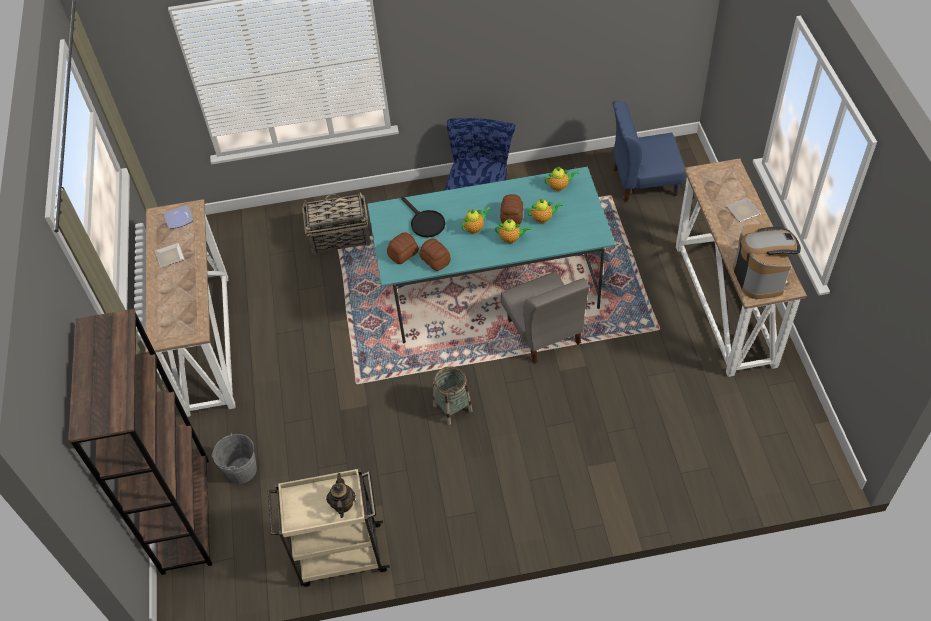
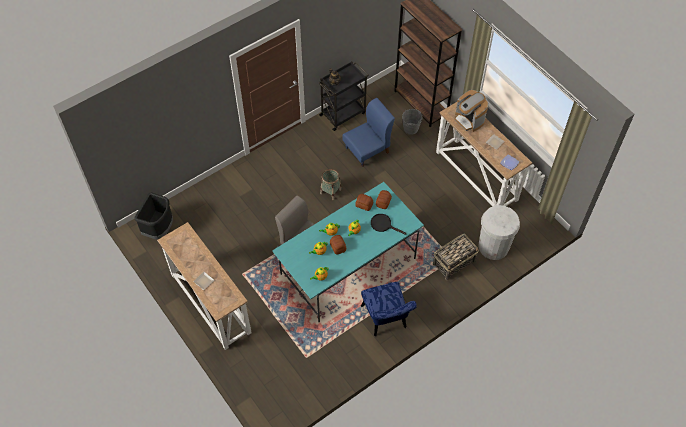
camera: 150 degrees right, 5 degrees up
(269, 238) = (493, 246): none -> white trash can
(339, 555) = (343, 113): beige cart -> black cart
(643, 181) = (289, 378): blue chair -> blue chair (367, 150)
(760, 276) = (184, 242): coffee machine -> coffee machine (469, 120)
(782, 455) = (159, 229): none -> black trash can

